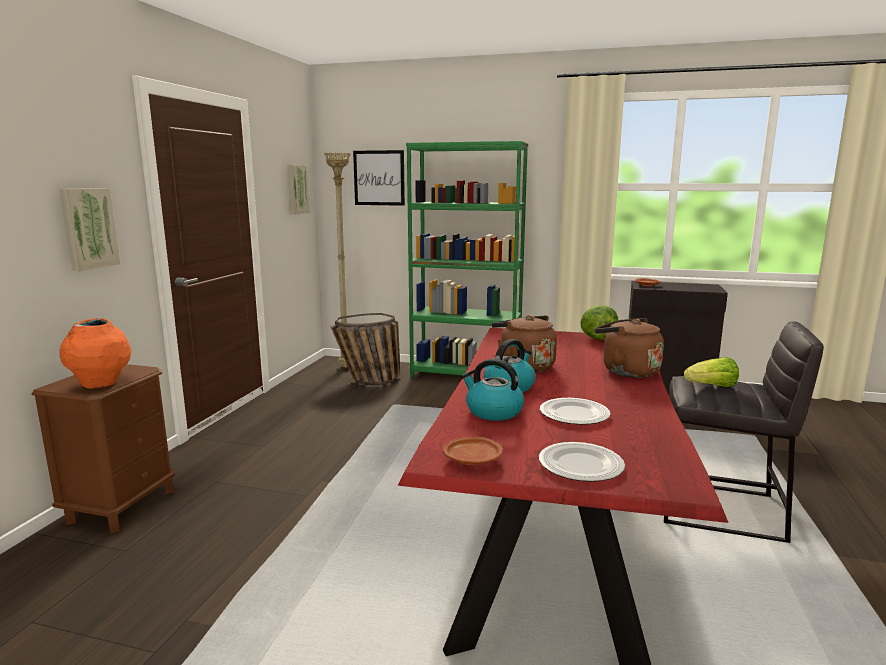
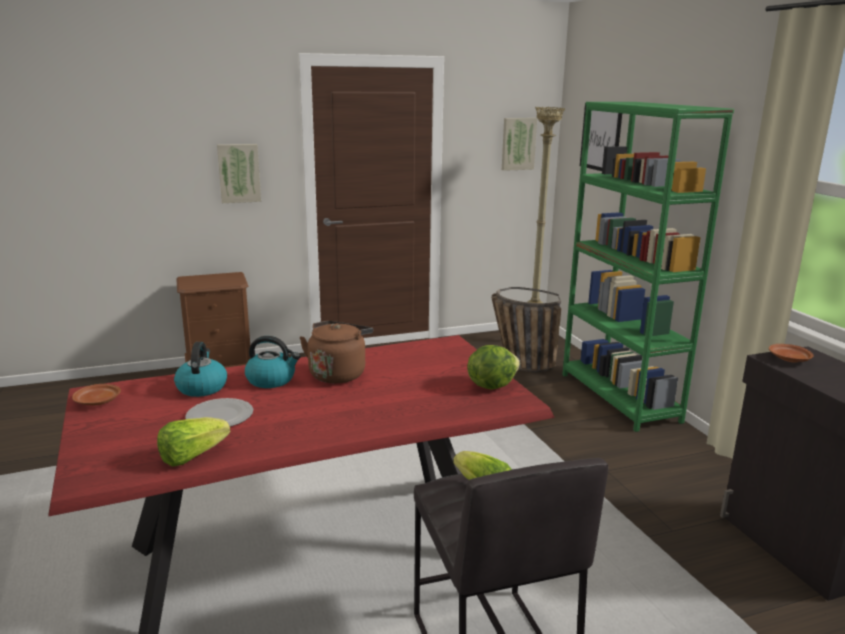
camera: 55 degrees right, 5 degrees up
(101, 384) = (199, 284): orange vase -> none
(579, 465) = (106, 437): plate -> none
(626, 371) = (377, 417): brown kettle -> none
(655, 435) = (192, 456): none -> lettuce

